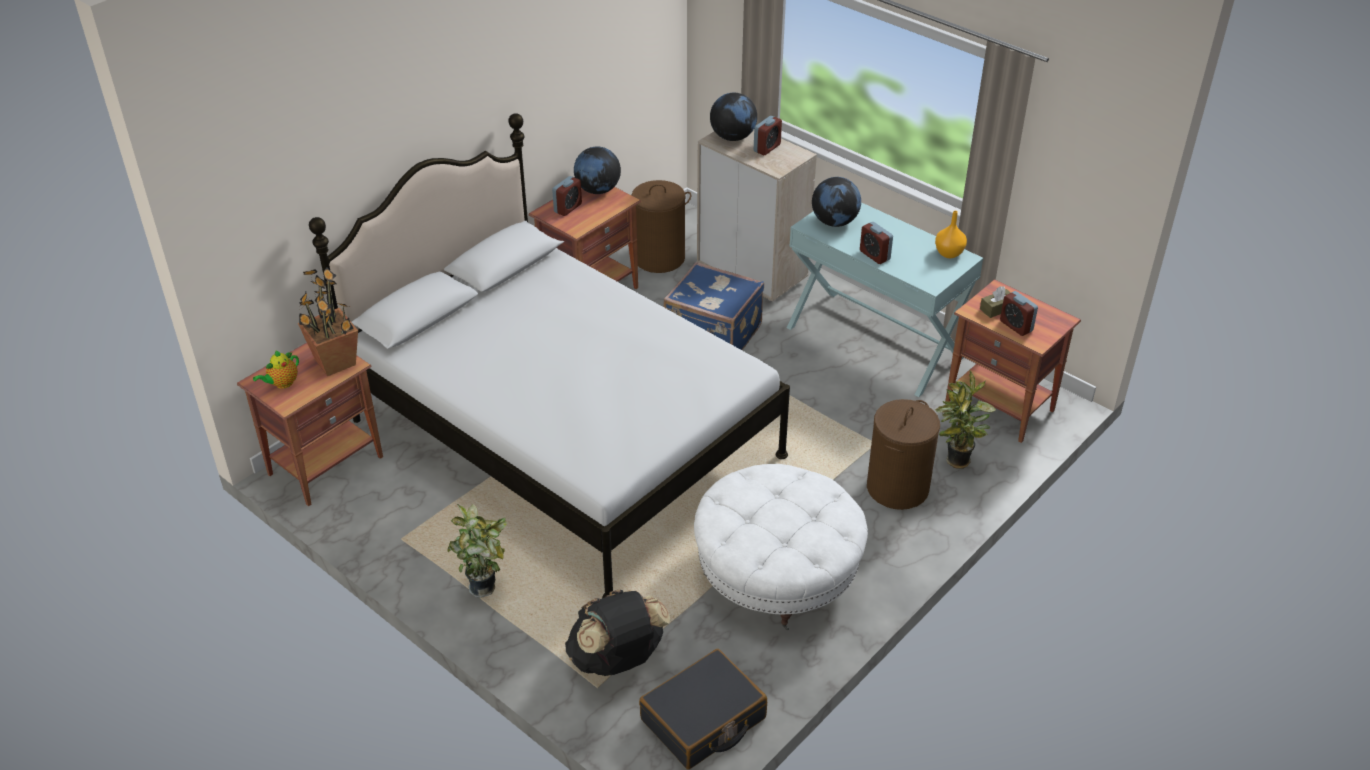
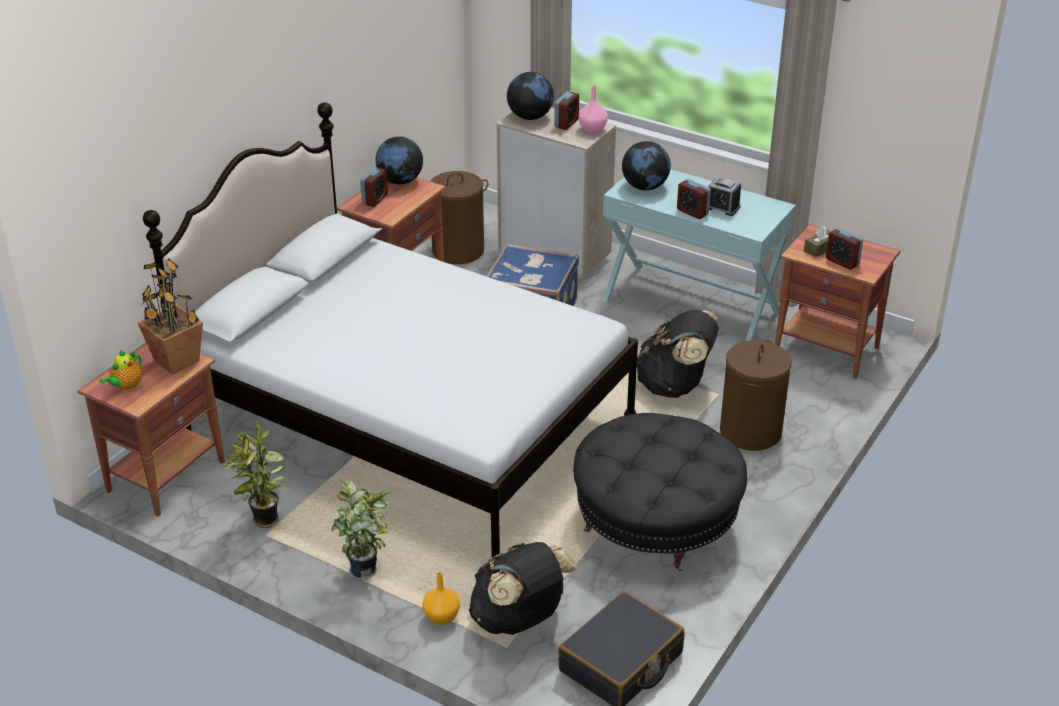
camera: 10 degrees left, 5 degrees down
(777, 573) = (656, 521): white ottoman -> black ottoman
(790, 157) = (592, 129): none -> pink vase
(835, 429) = (675, 386): none -> black backpack
(907, 253) = (722, 207): none -> alarm clock
(948, 253) = (762, 204): orange vase -> orange vase (441, 617)
(956, 462) = (800, 403): potted plant -> potted plant (264, 521)

